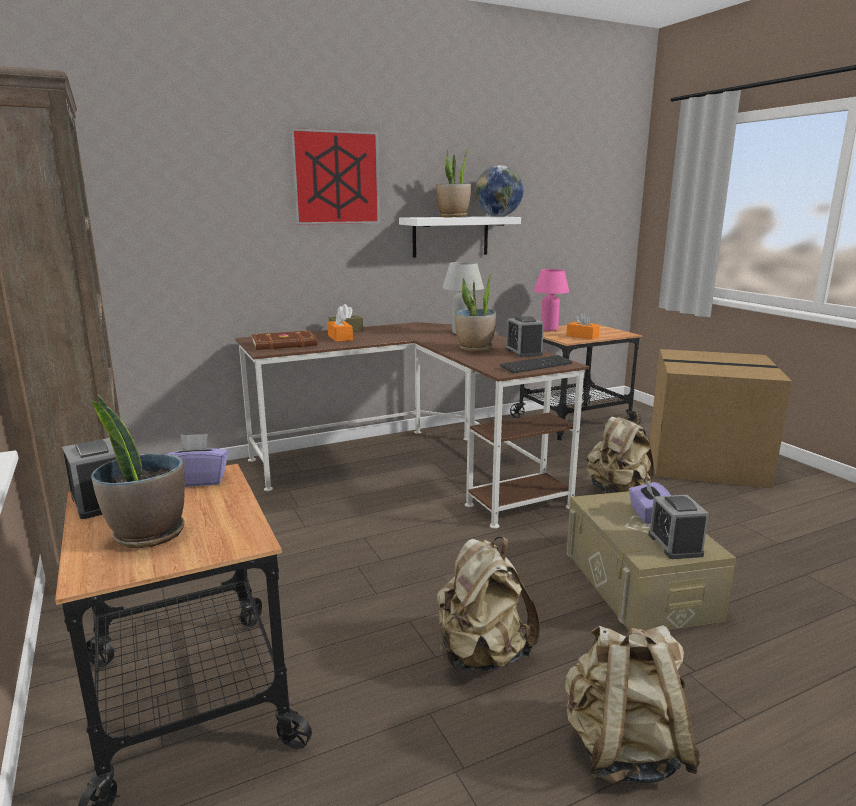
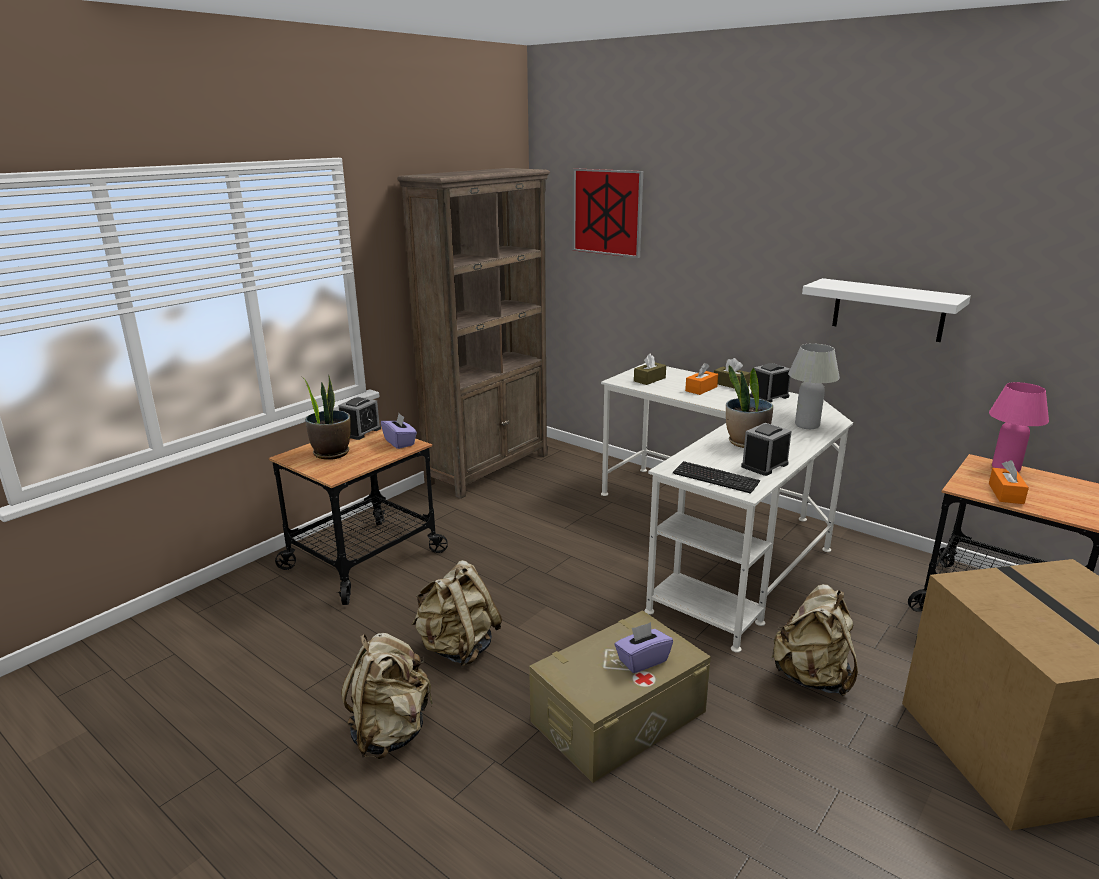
camera: 65 degrees right, 5 degrees up
(284, 344) = (649, 379): brown book -> brown tissue box
(336, 178) = (757, 229): picture -> picture (607, 212)
(411, 467) = (718, 539): brown desk -> white desk
(453, 217) = (875, 288): potted plant -> none
(498, 216) = (939, 297): globe -> none
(675, 545) = (590, 682): alarm clock -> alarm clock (769, 396)

